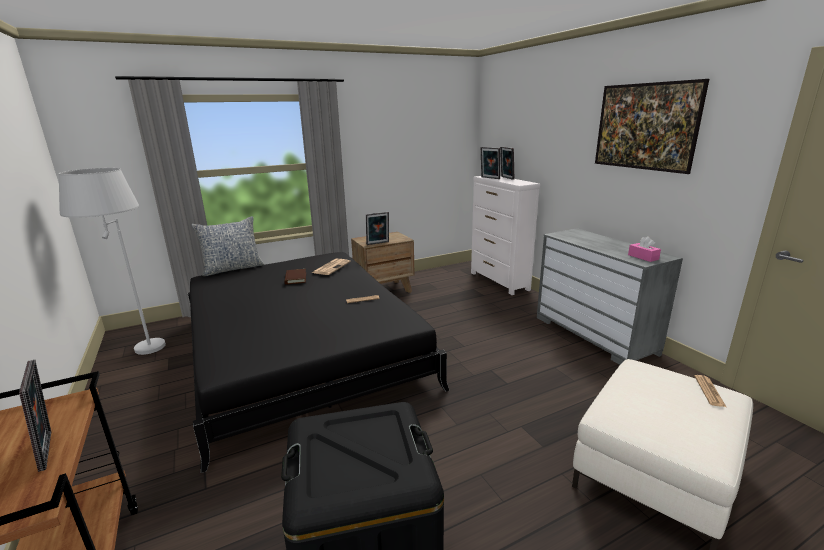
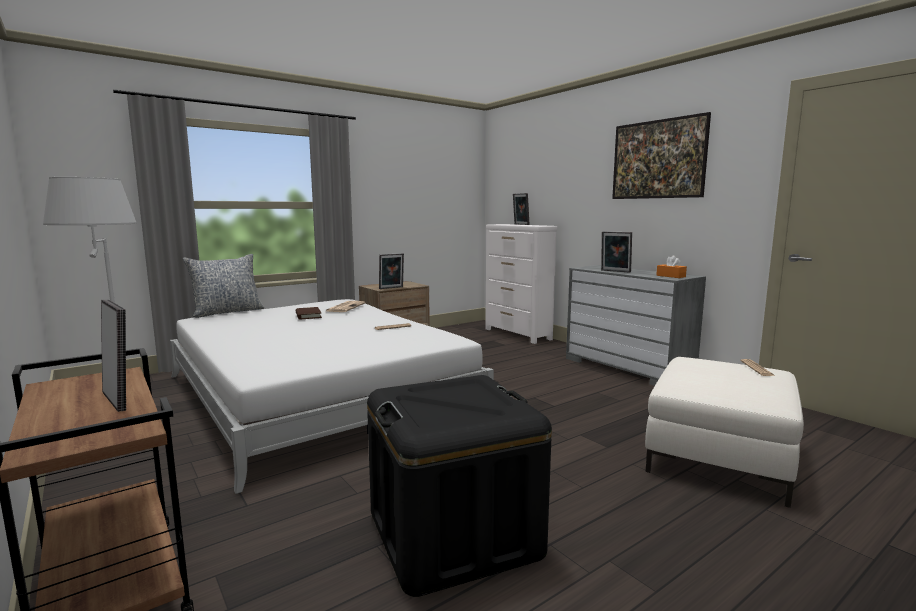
camera: 10 degrees left, 10 degrees down
(301, 351) = (317, 393): black bed -> white bed
(489, 178) = (503, 224): picture frame -> picture frame (615, 271)
(643, 257) = (670, 276): pink tissue box -> orange tissue box

